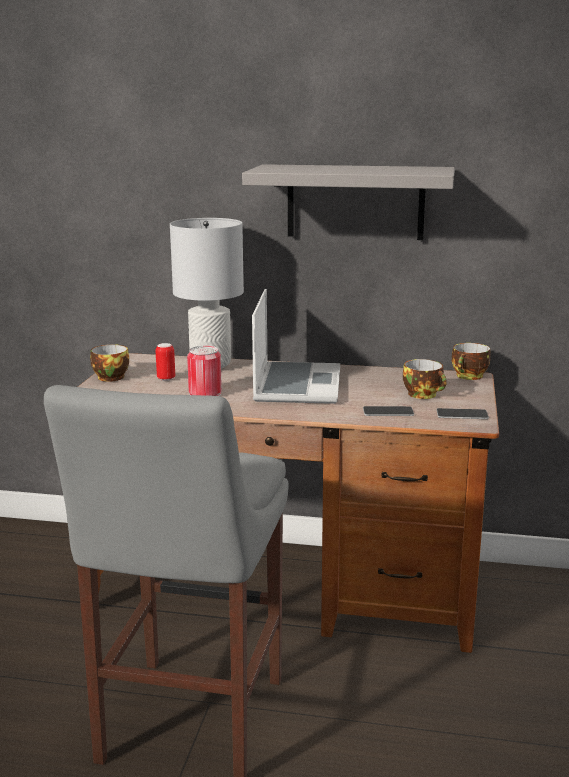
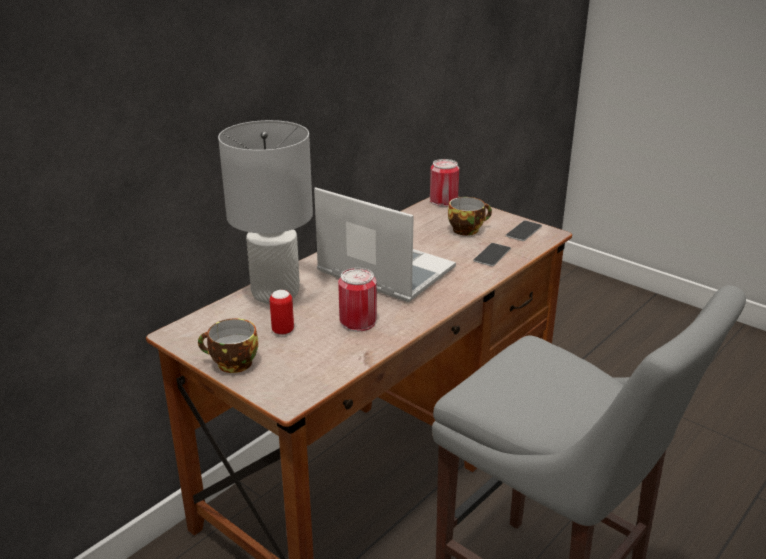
camera: 60 degrees left, 10 degrees up
(355, 202) = (344, 67): grey shelf -> none
(469, 376) = (443, 201): cup -> can

